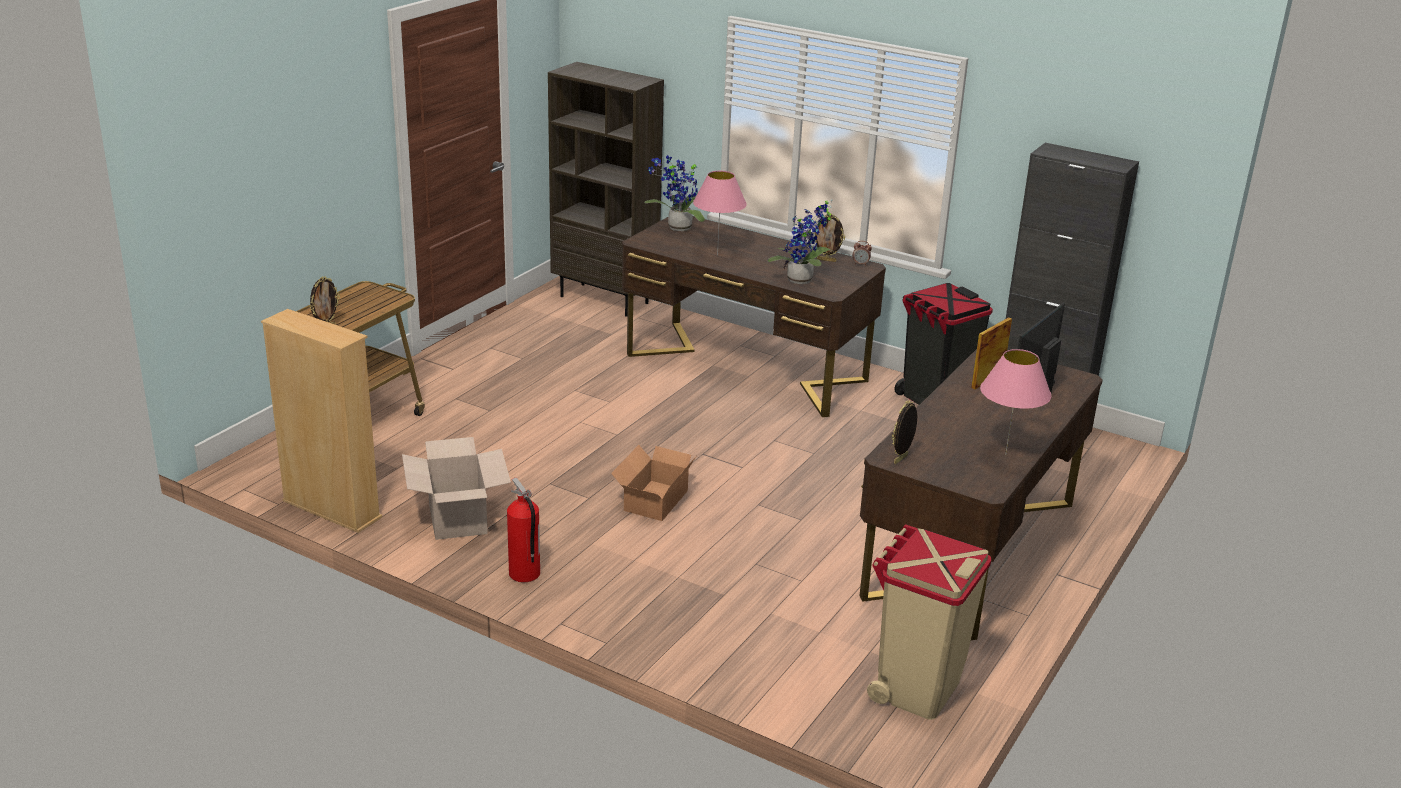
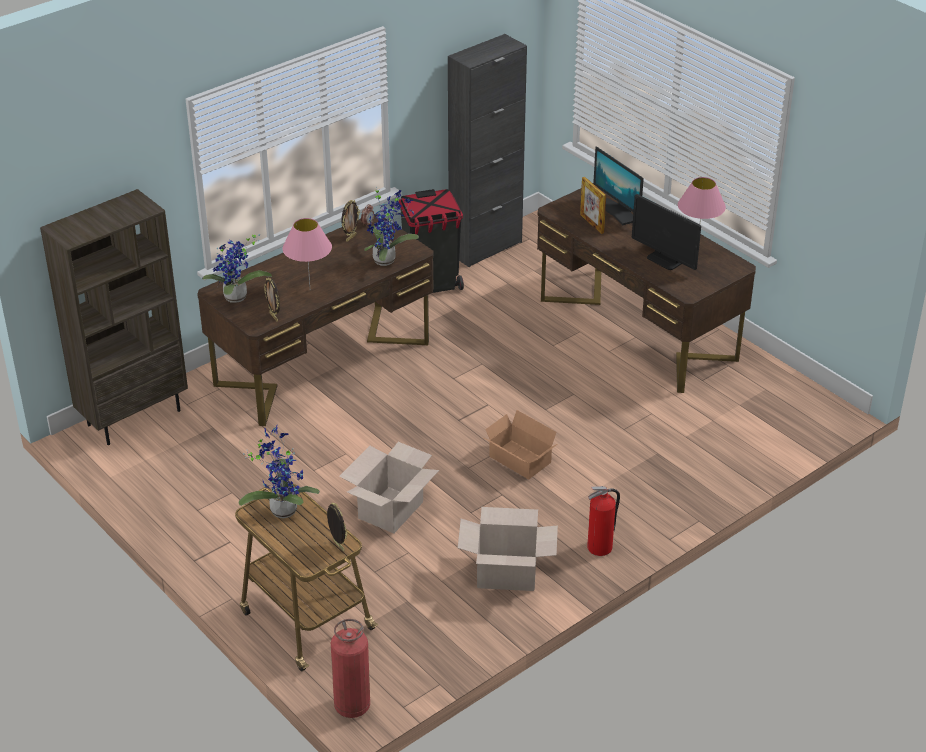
camera: 70 degrees left, 10 degrees up
(241, 462) = (352, 706): none -> fire extinguisher
(331, 509) = (462, 649): beige bookcase -> none
(376, 299) = (282, 508): none -> potted plant
(532, 438) = (391, 510): none -> cardboard box
(901, 460) = (692, 289): picture frame -> picture frame (274, 317)
(916, 688) = (781, 396): beige trash can -> none
(952, 435) = (664, 260): none -> monitor

